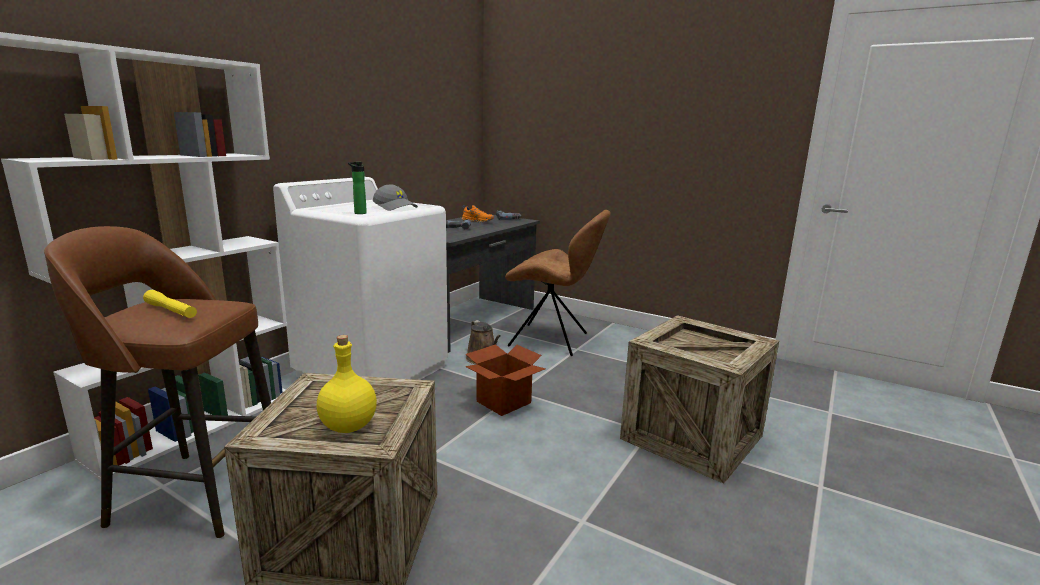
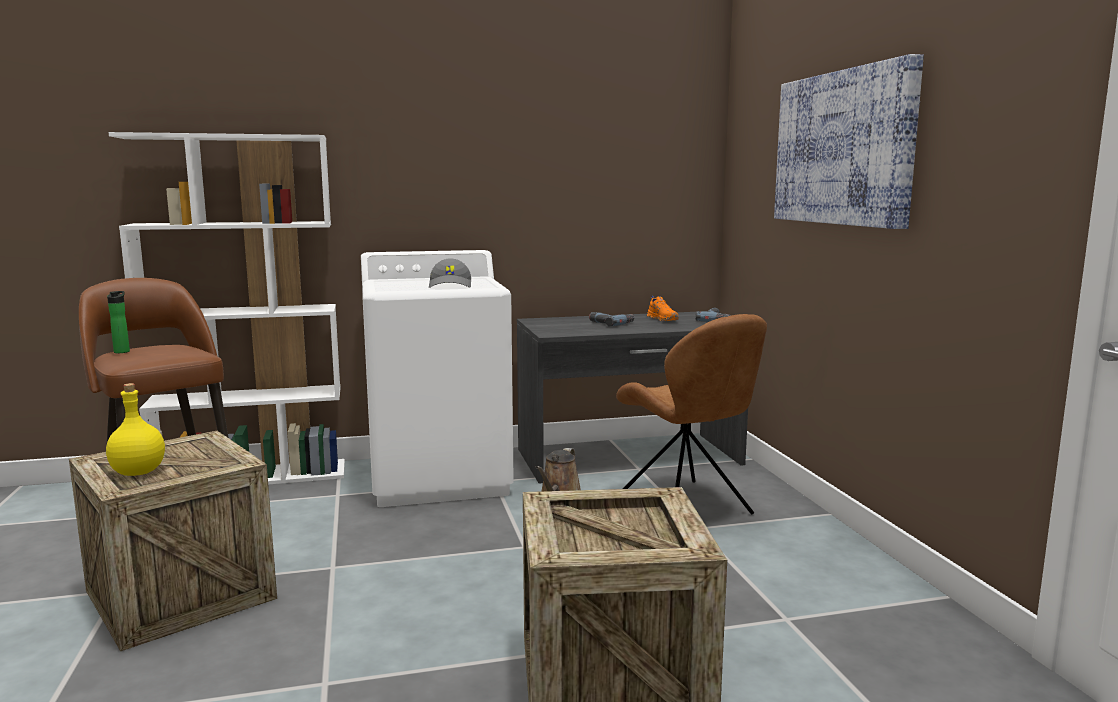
camera: 45 degrees right, 5 degrees down
(171, 311) = (151, 352): yellow flashlight -> none
(359, 213) = (392, 287): bottle -> bottle (122, 351)
(503, 402) = (489, 550): cardboard box -> none
(619, 105) = (844, 148): none -> picture

